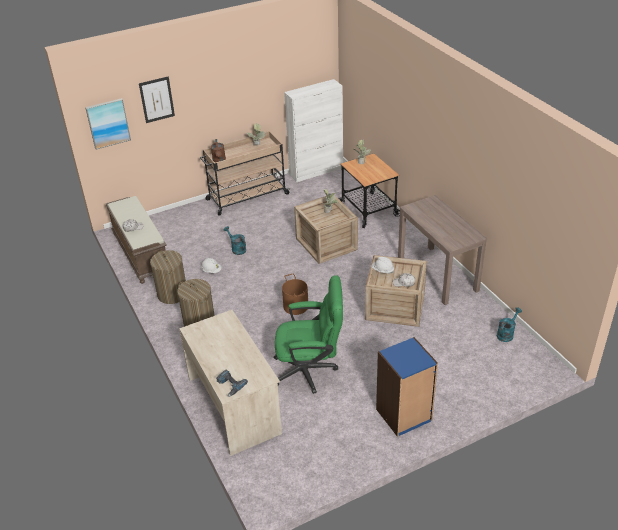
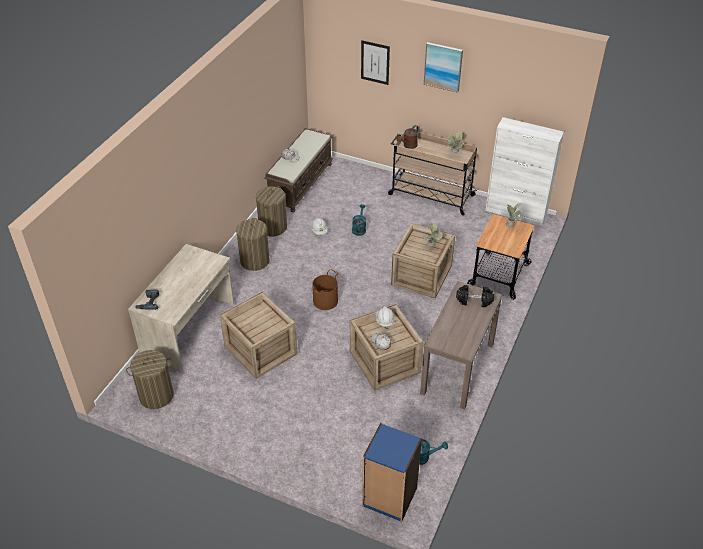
camera: 50 degrees right, 5 degrees up
(108, 123) = (328, 62): picture -> picture (443, 66)
(293, 466) = (156, 396): none -> laundry basket
(310, 370) = (260, 350): green office chair -> crate
(404, 415) = (259, 434): blue bookcase -> blue bookcase (389, 497)
(428, 209) = (474, 300): none -> black dumbbell

